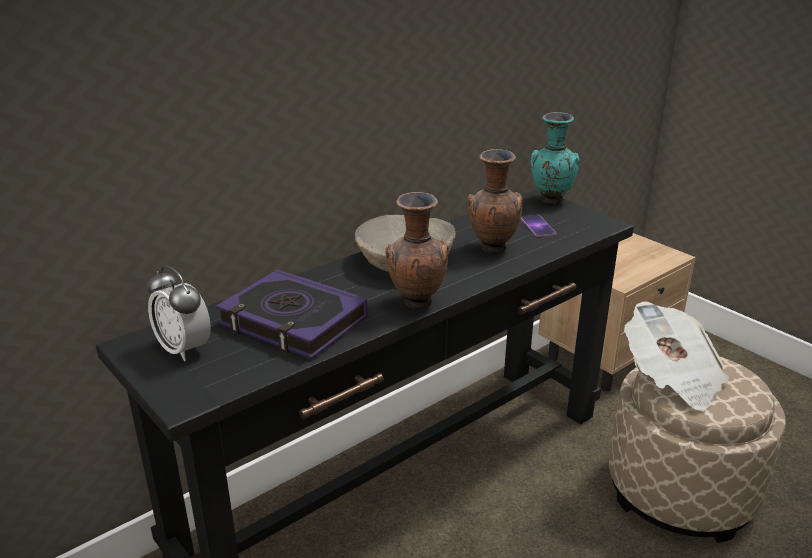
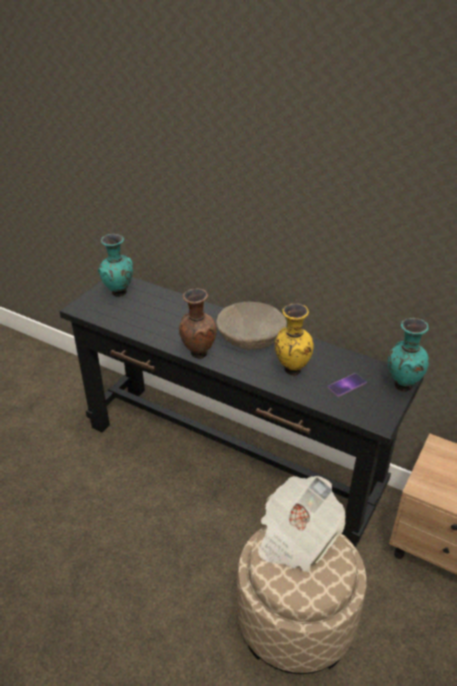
camera: 70 degrees right, 10 degrees up
(184, 349) = (119, 293): alarm clock -> turquoise vase
(293, 322) = (157, 316): book -> none
(492, 249) = (291, 369): brown vase -> yellow vase

